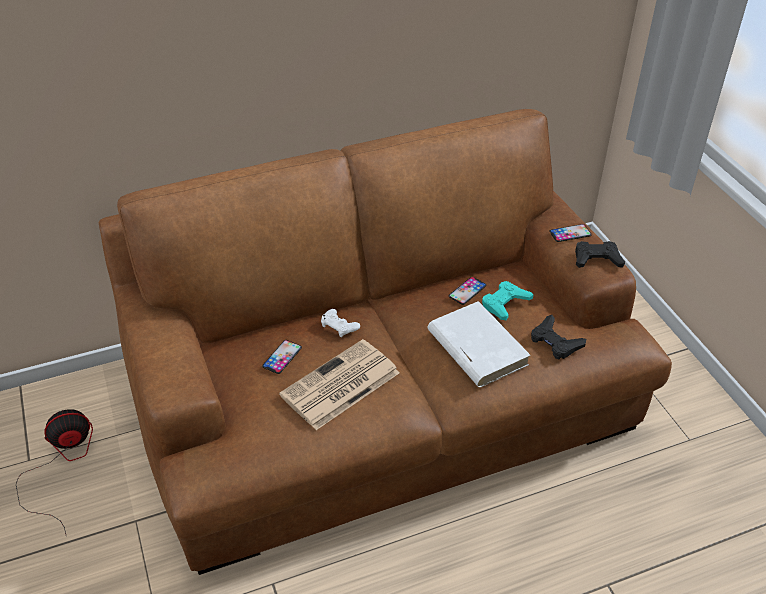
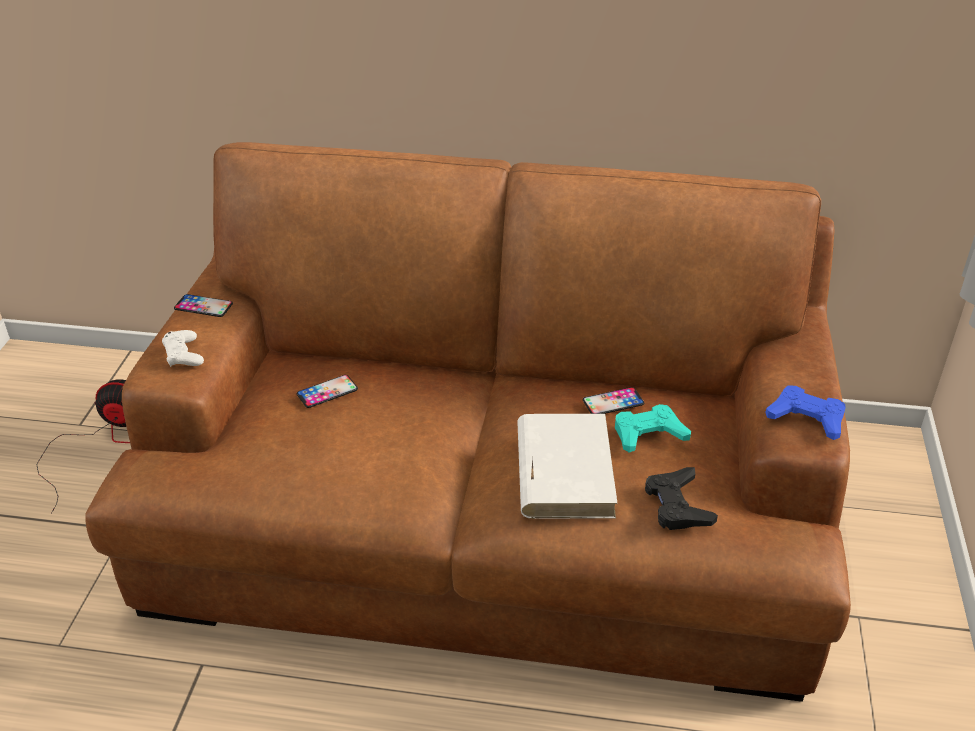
camera: 30 degrees right, 5 degrees down
(339, 326) = (422, 384): white game controller -> white game controller (183, 354)
(339, 386) = (360, 447): newspaper -> none
(570, 233) = (798, 375): phone -> phone (203, 306)
(597, 259) = (807, 418): black game controller -> blue game controller

